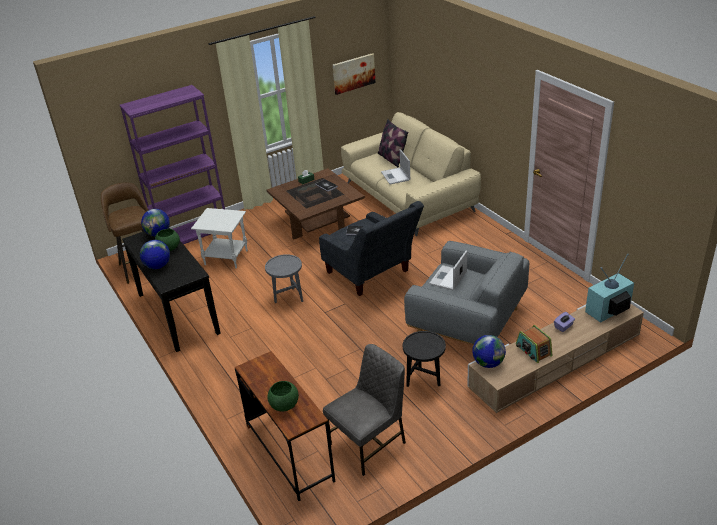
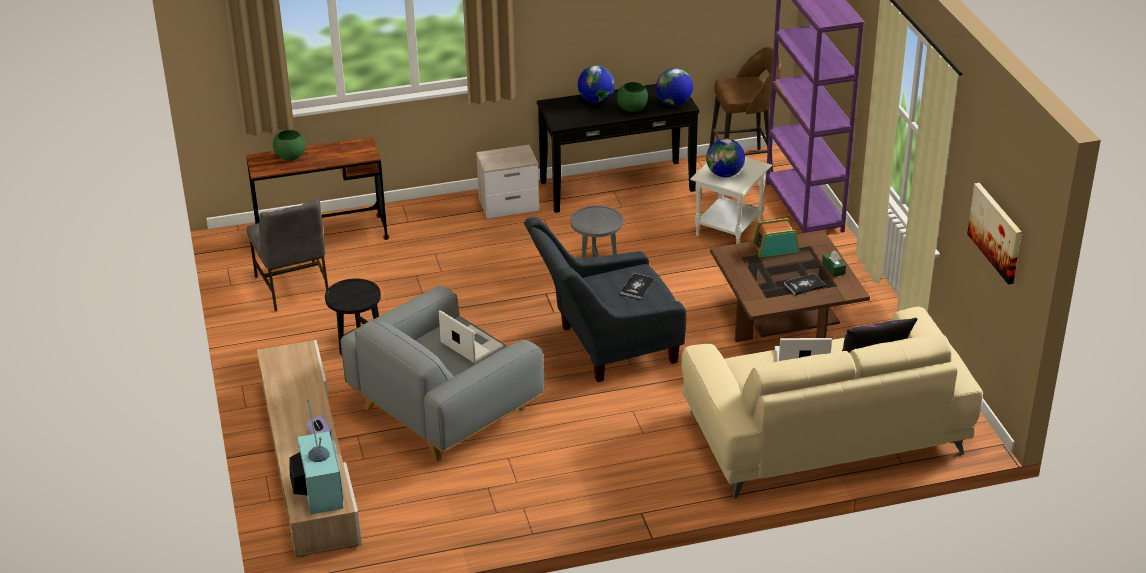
camera: 105 degrees right, 0 degrees up
(215, 358) = (510, 206): none -> nightstand
(488, 363) = (304, 355): globe -> globe (725, 174)
(533, 350) = (296, 396): radio -> radio (775, 248)

